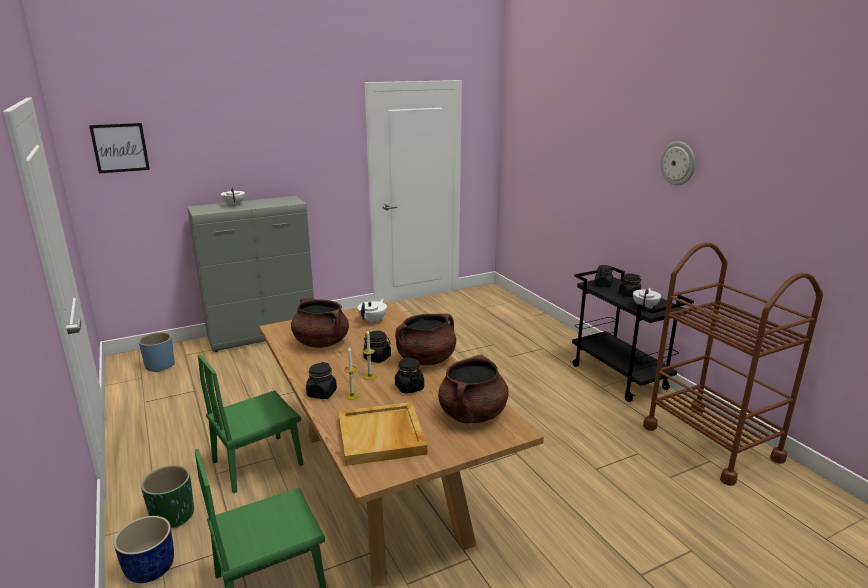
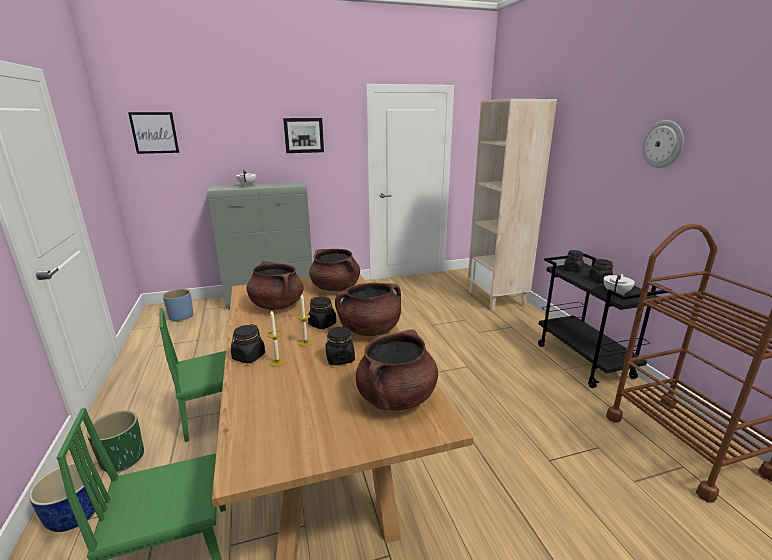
camera: 10 degrees right, 0 degrees up
(295, 143) = (303, 135): none -> picture
(373, 320) = (336, 288): white teapot -> brown cooking pot
(382, 436) = (284, 415): beige tray -> none
(523, 318) = (497, 299): none -> beige bookcase

